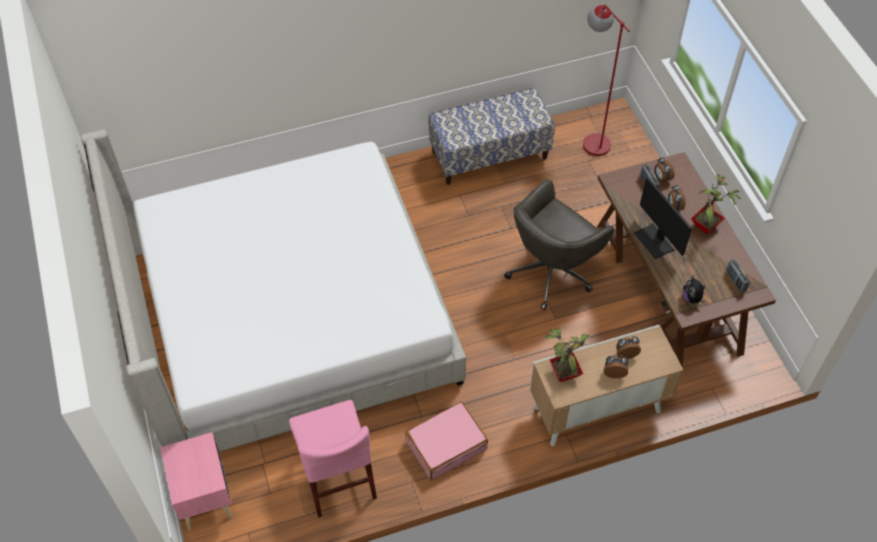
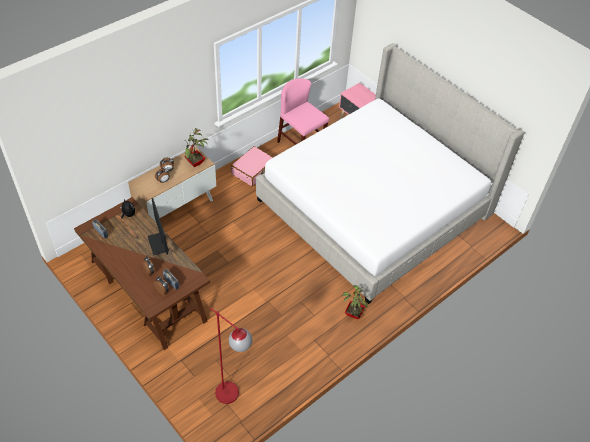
camera: 155 degrees right, 5 degrees down
(489, 154) = (307, 356): bench -> none
(552, 271) = (228, 279): grey office chair -> none
(654, 241) = (159, 243): monitor -> monitor turned 150 degrees counterclockwise
(706, 227) = (124, 263): potted plant -> potted plant (353, 313)

